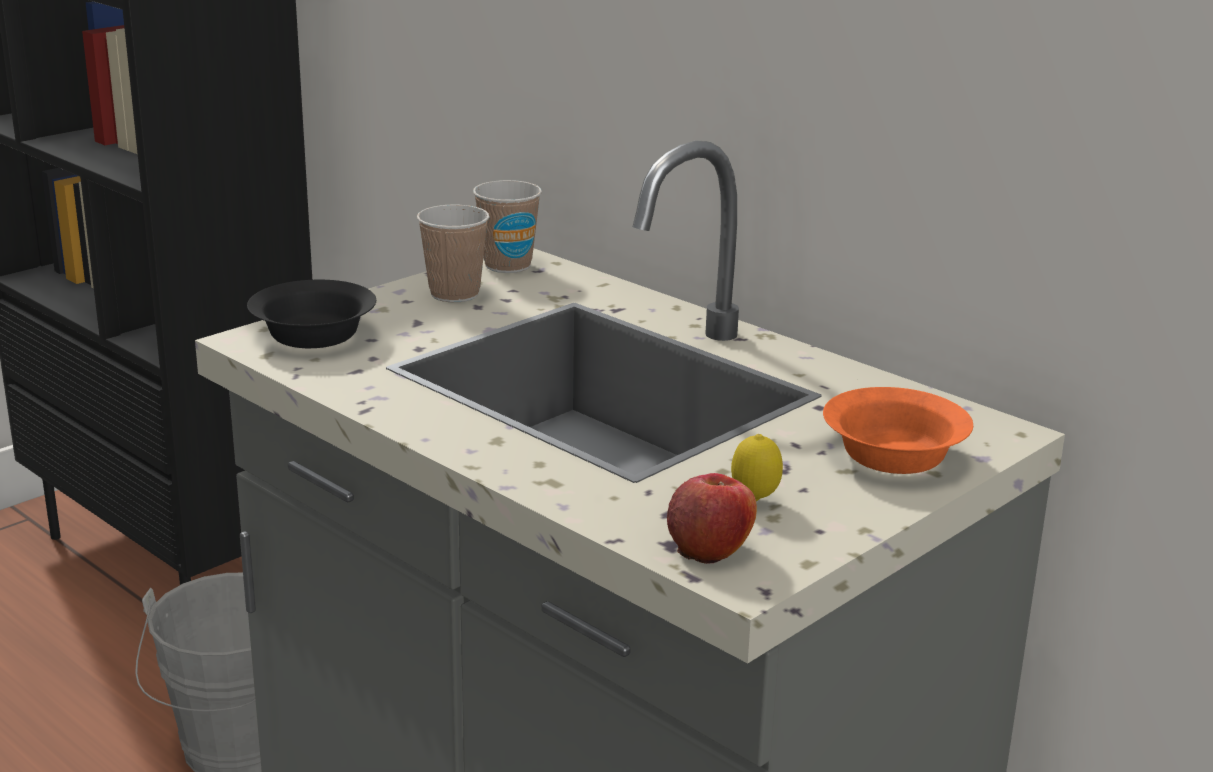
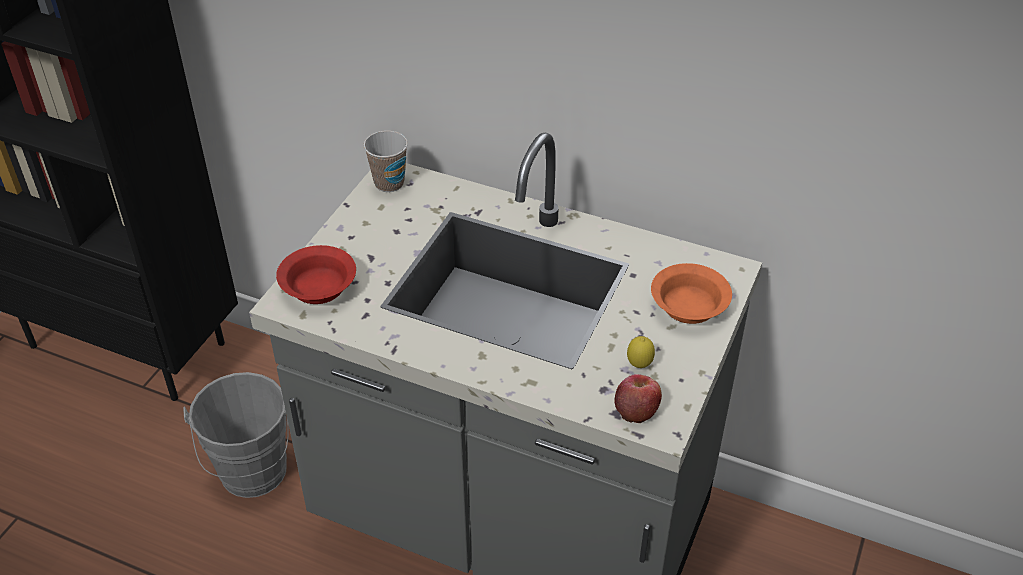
camera: 20 degrees left, 20 degrees up
(312, 336) = (318, 289): black bowl -> red bowl
(454, 294) = (375, 222): cup -> none

